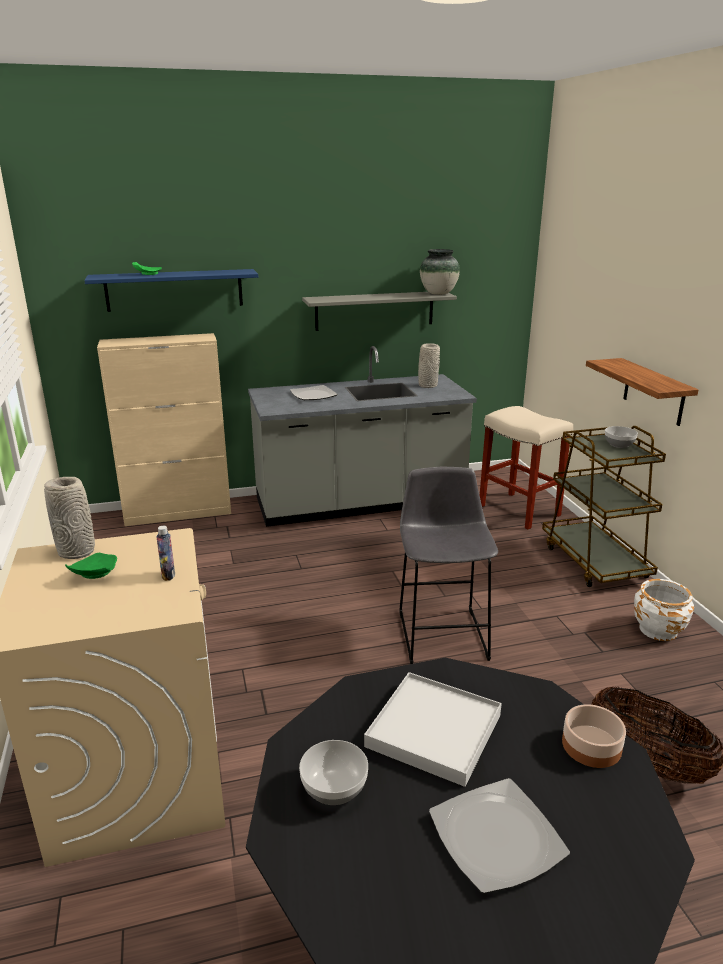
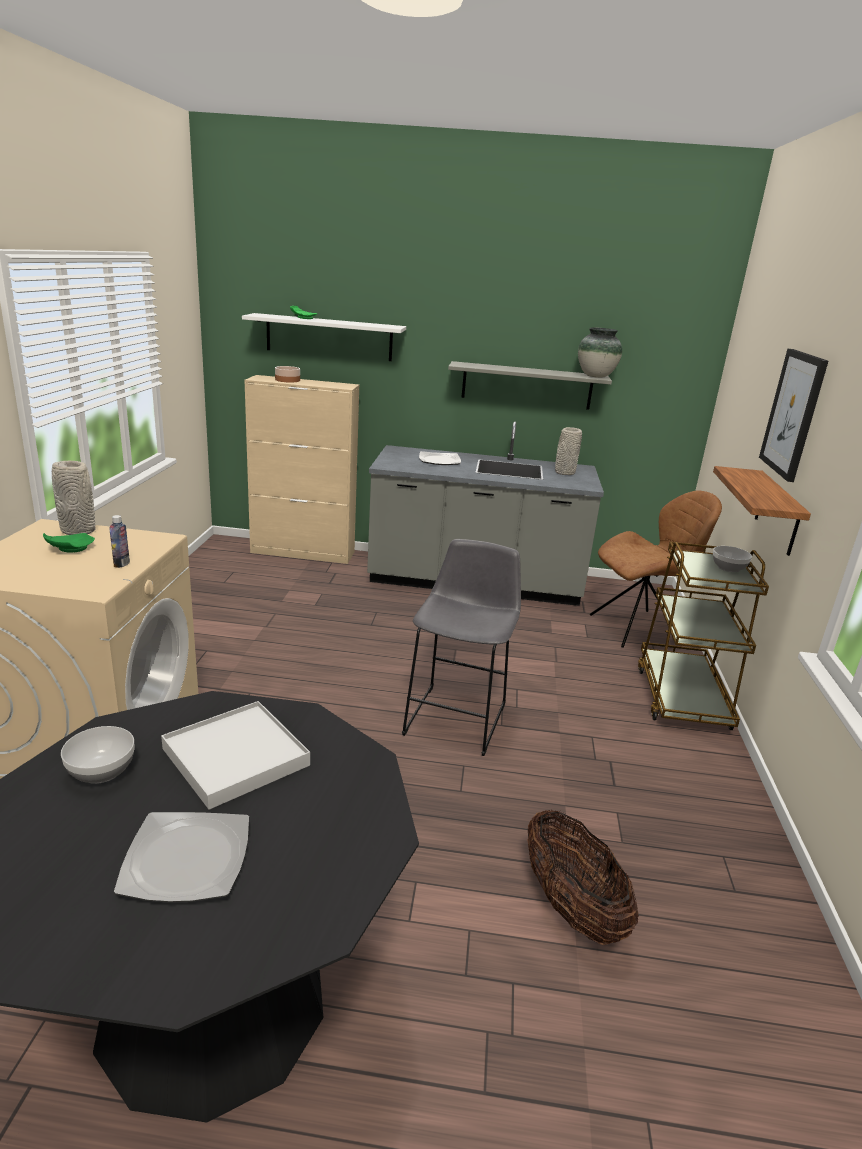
camera: 20 degrees right, 0 degrees up
(174, 290) = (329, 337): blue shelf -> white shelf
(520, 511) = (638, 628): beige stool -> brown chair
(591, 746) = (366, 821): bowl -> bowl (287, 380)
(651, 308) = (793, 413): none -> picture
(657, 629) = (699, 784): white planter -> none

